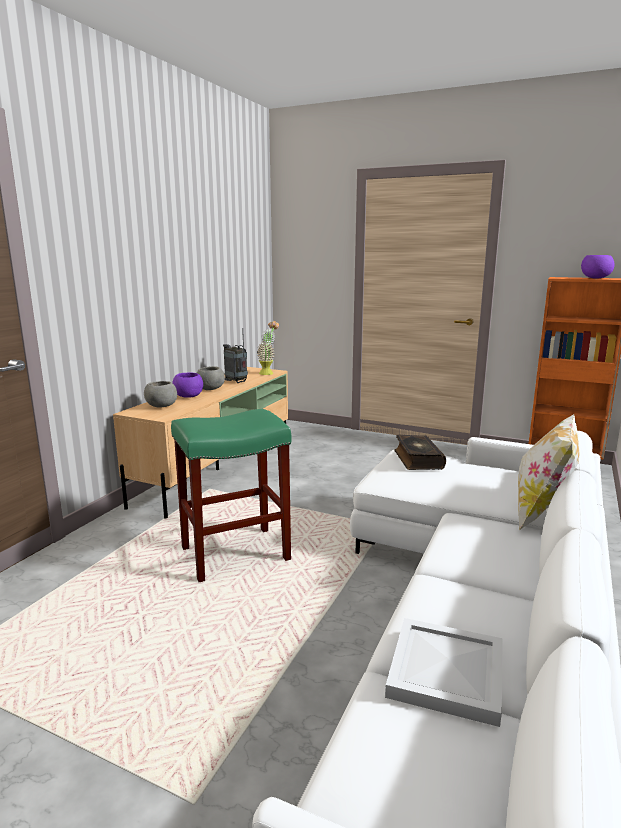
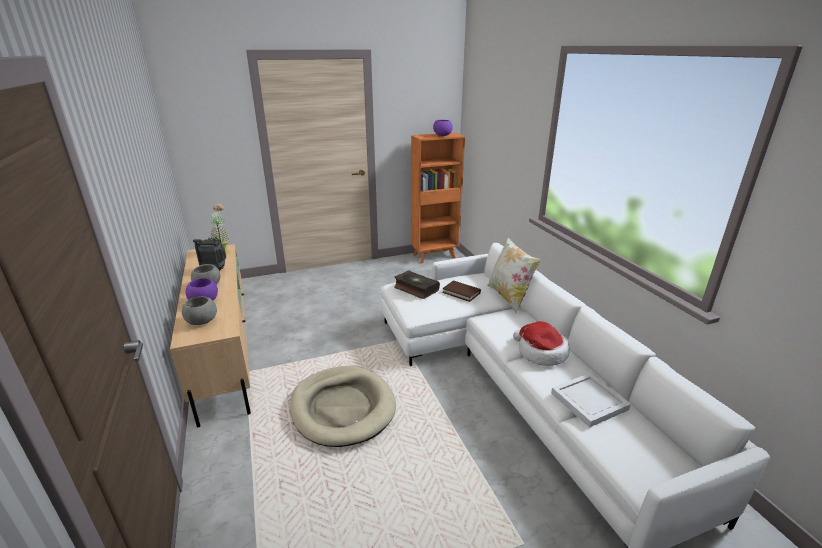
camera: 45 degrees left, 10 degrees up
(236, 553) = (342, 408): green stool -> beige dog bed
(471, 481) = (461, 292): none -> brown book
(476, 584) = (541, 352): none -> hat

